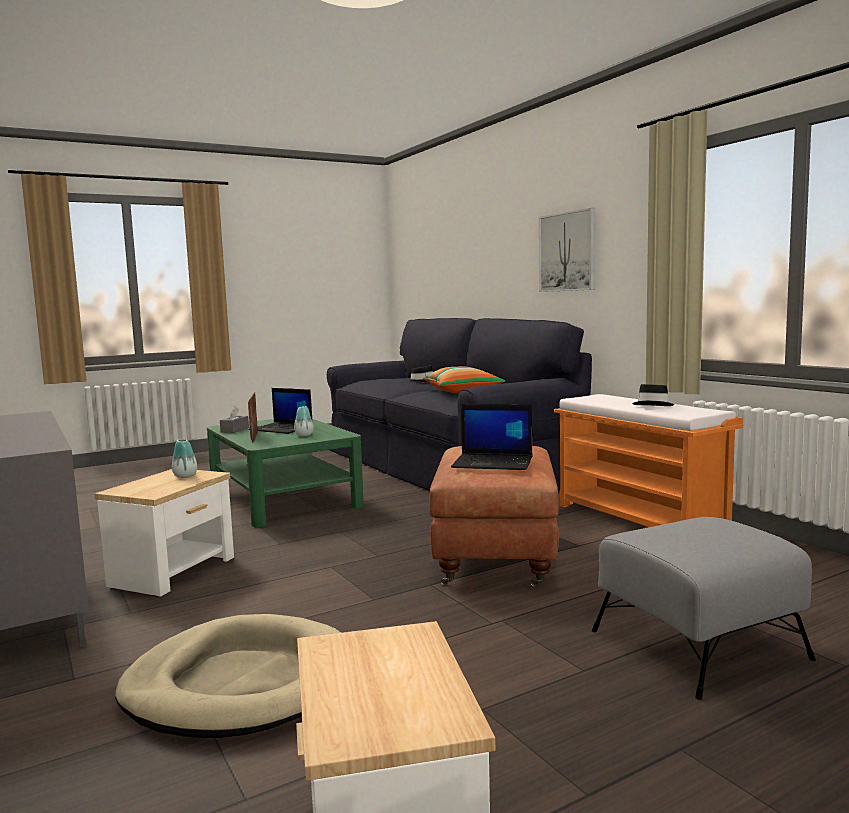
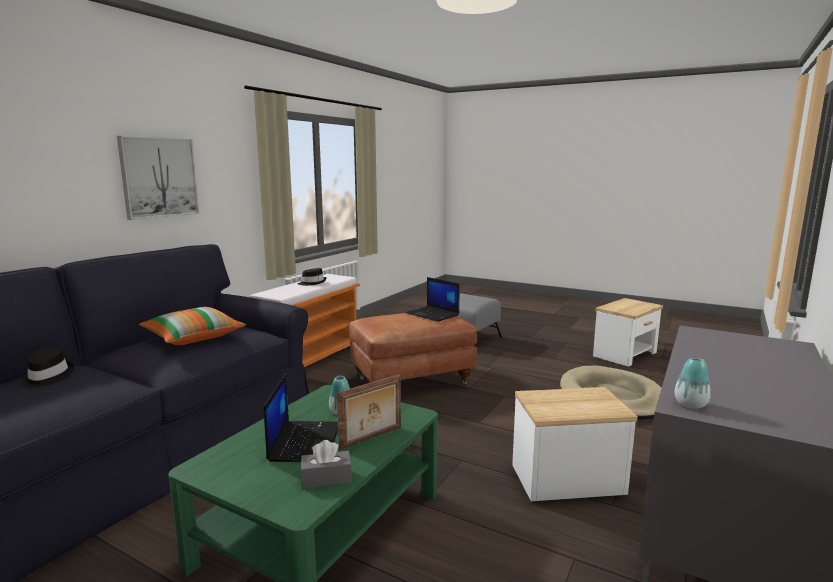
camera: 120 degrees left, 5 degrees up
(185, 476) = (550, 402): vase -> vase (690, 404)
(494, 463) = (433, 314): laptop -> laptop turned 150 degrees clockwise

